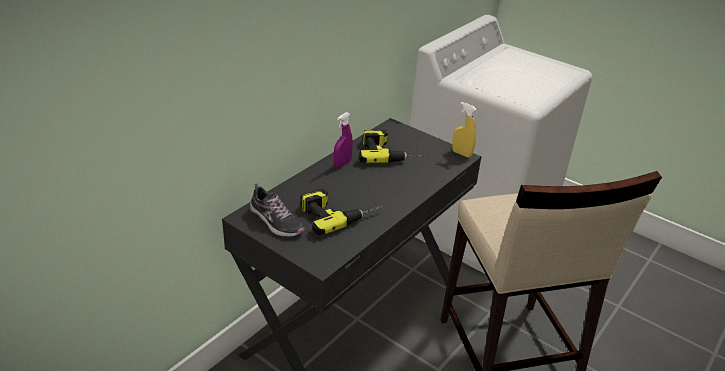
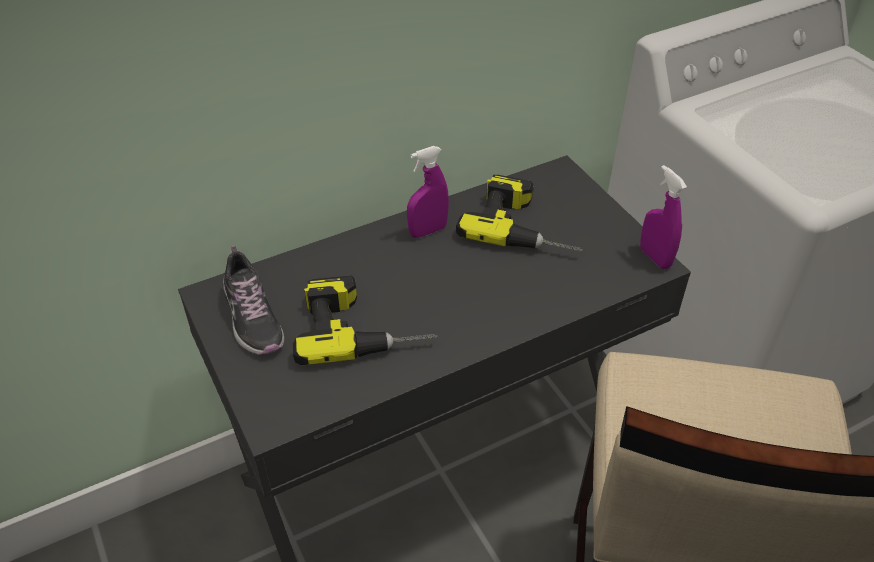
camera: 25 degrees right, 10 degrees up
(461, 153) = (655, 257): yellow spray bottle -> purple spray bottle

